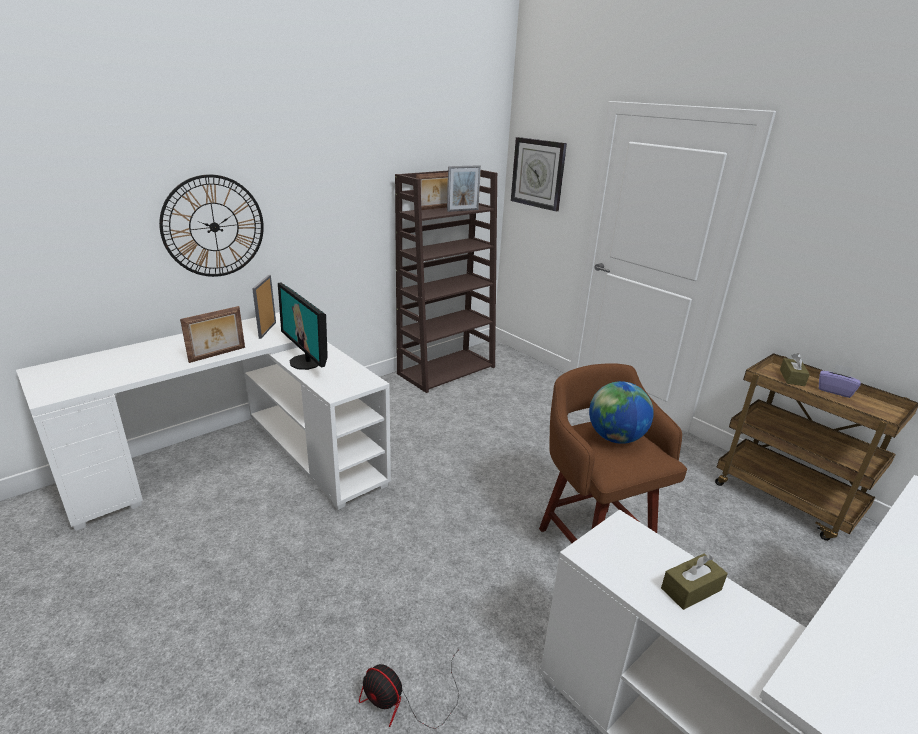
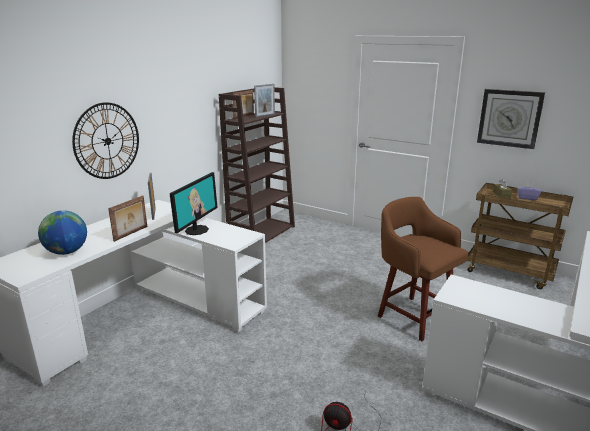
camera: 15 degrees left, 5 degrees down
(306, 362) = (196, 230): monitor -> monitor turned 105 degrees counterclockwise
(538, 173) = (308, 86): wall clock -> wall clock (509, 118)
(615, 438) = (422, 242): globe -> globe (67, 252)
(691, 589) = (510, 302): brown tissue box -> none

